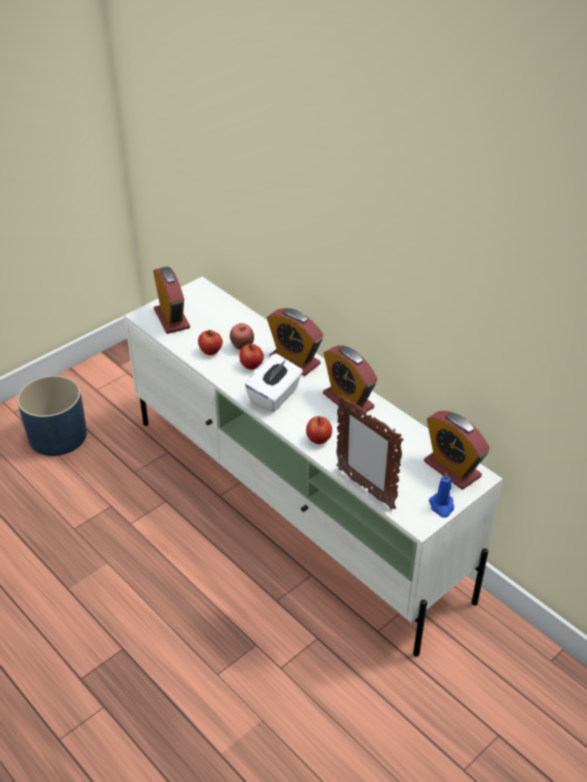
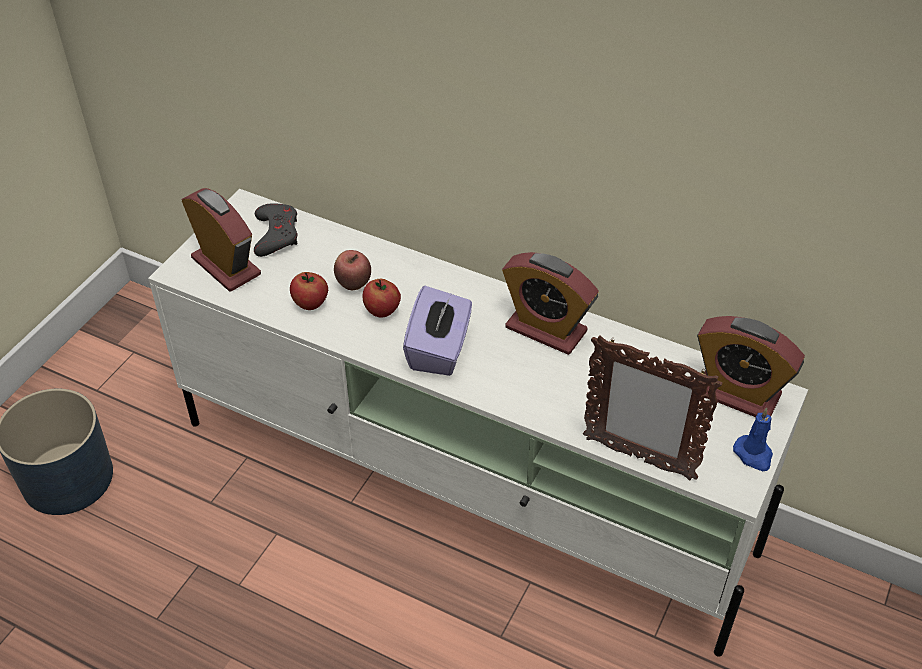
camera: 20 degrees left, 5 degrees up
(211, 307) = (276, 234): none -> grey game controller
(275, 396) = (439, 349): white tissue box -> purple tissue box
(294, 361) = (440, 287): alarm clock -> none
(318, 440) = (536, 401): apple -> none

